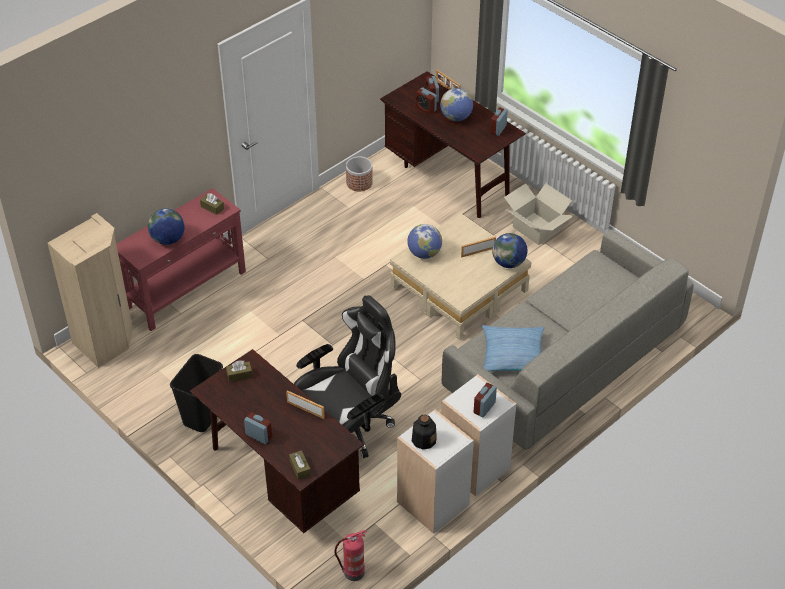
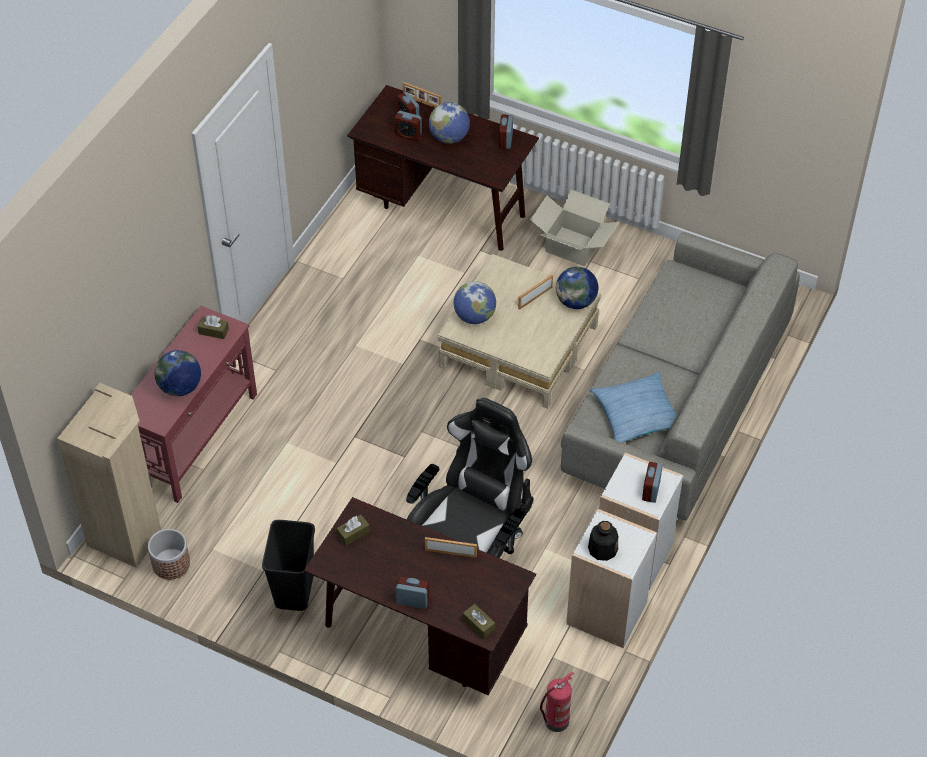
camera: 20 degrees left, 5 degrees up
(359, 183) = (340, 243): planter -> planter (171, 564)

